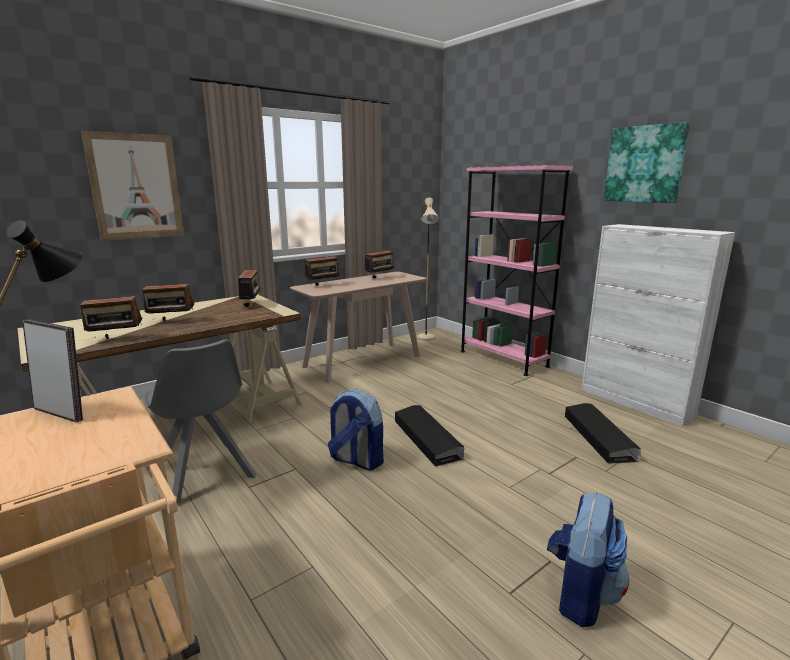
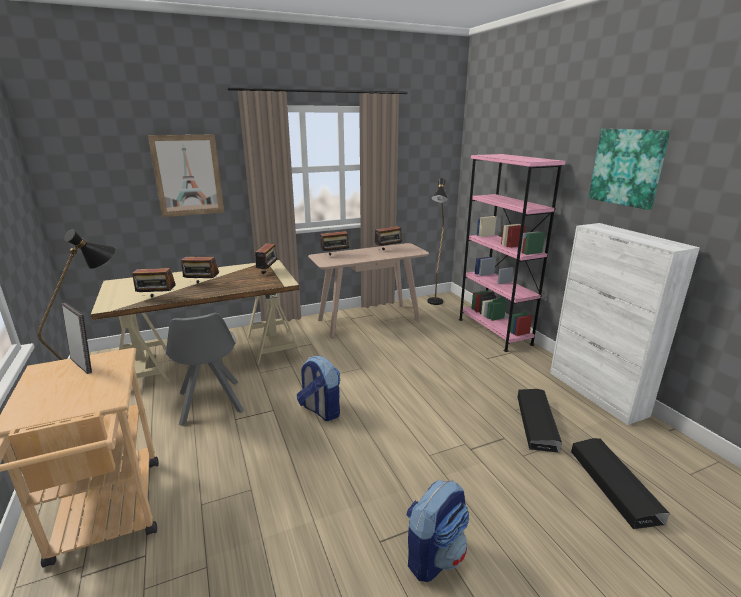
camera: 15 degrees right, 5 degrees up
(426, 340) = (434, 304): beige floor lamp -> black floor lamp
(426, 439) = (384, 400): black storage box -> black storage box (613, 485)

